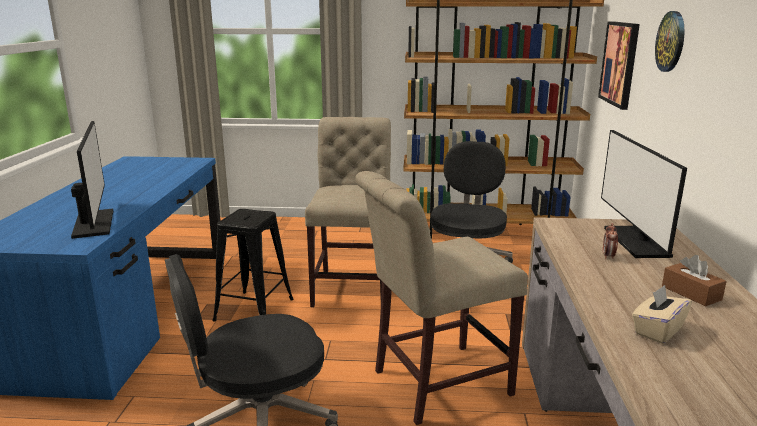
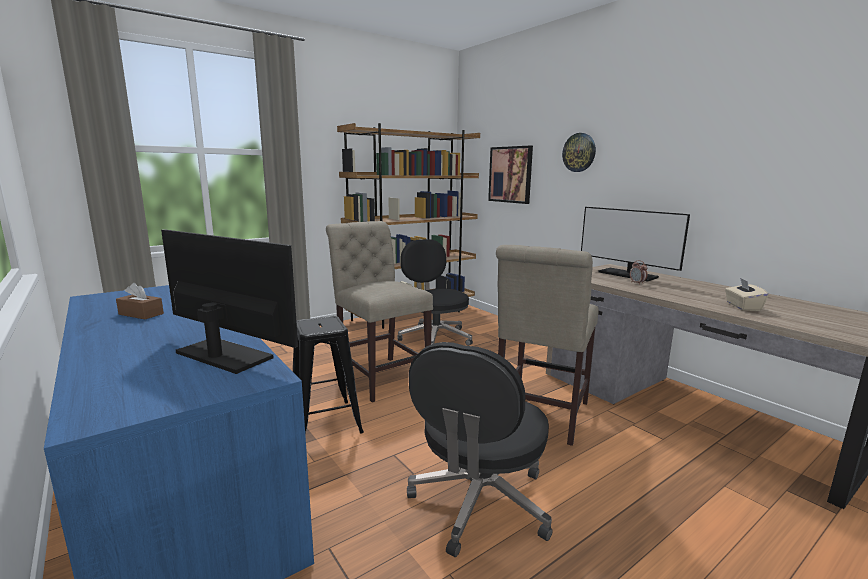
camera: 40 degrees left, 5 degrees down
(691, 293) = (706, 289): brown tissue box -> brown tissue box (141, 314)

